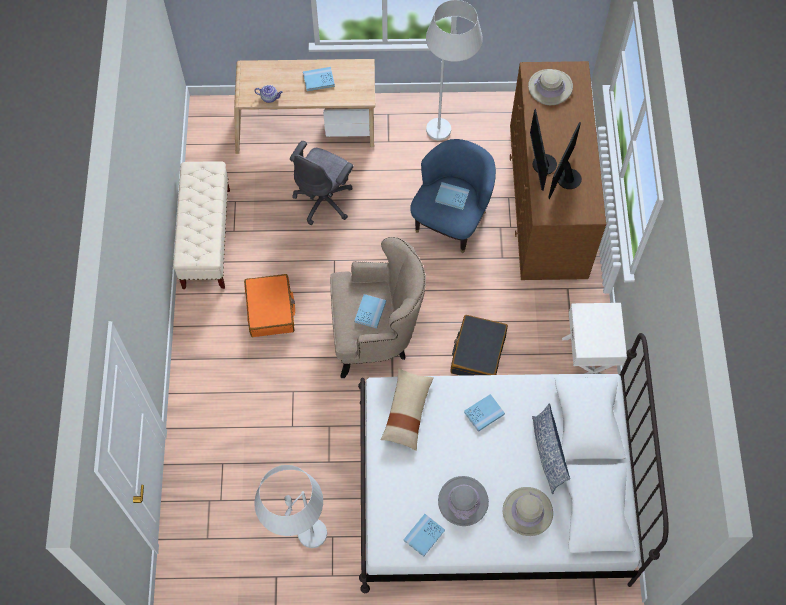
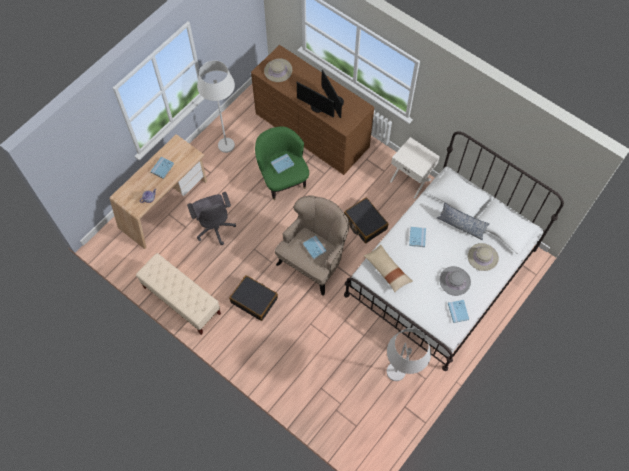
camera: 50 degrees left, 0 degrees up
(270, 310) = (254, 300): orange suitcase -> black suitcase
(451, 220) = (282, 179): blue armchair -> green armchair

